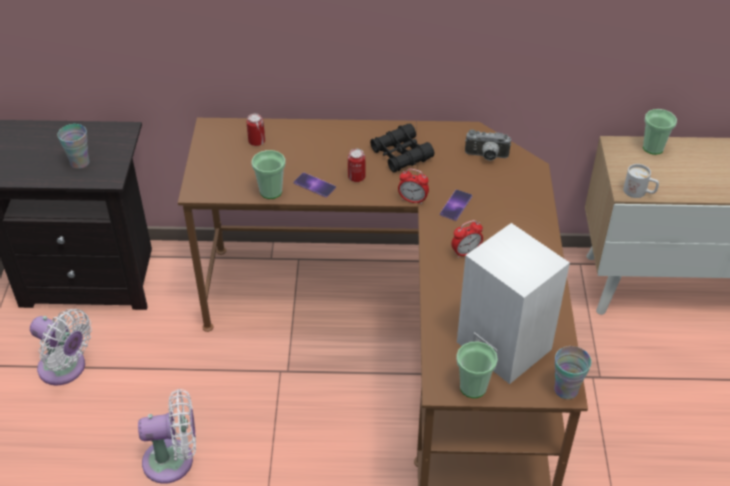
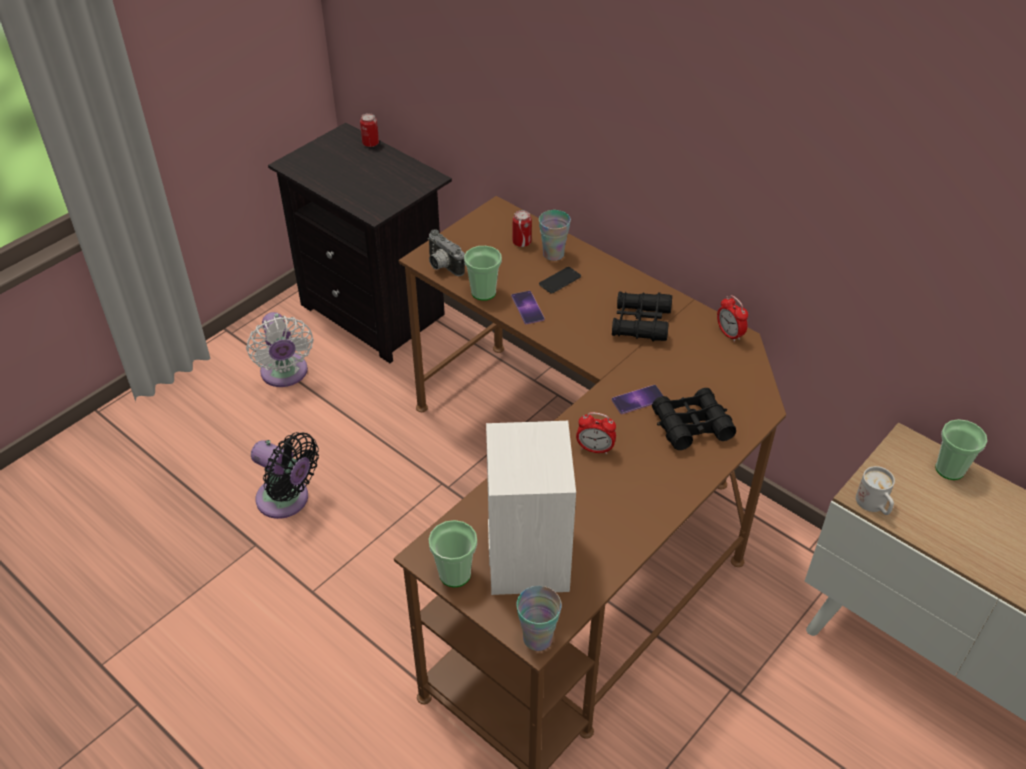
camera: 40 degrees right, 0 degrees up
(80, 163) = (366, 188): cup -> cup (553, 254)
(174, 460) = (287, 500): white fan -> black fan
(315, 154) = (560, 281): none -> phone
(356, 177) = (573, 321): can -> can (370, 143)
(413, 200) = (601, 371): alarm clock -> alarm clock (729, 334)
(486, 157) = (725, 371): camera -> camera (442, 266)
(505, 202) = (691, 425): none -> black binoculars

